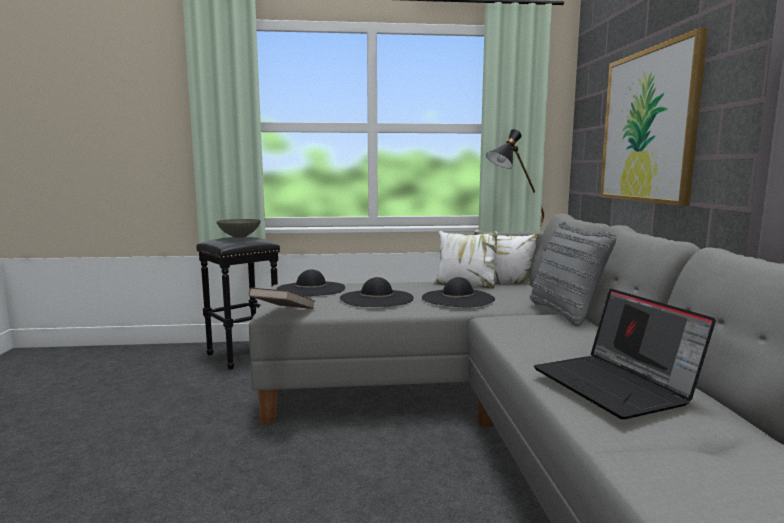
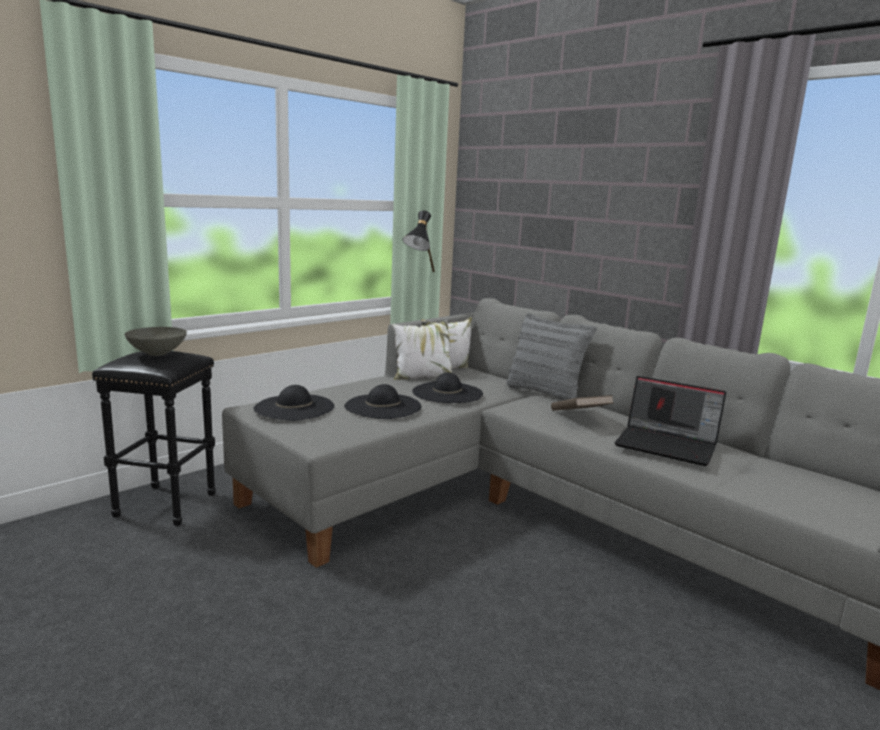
camera: 40 degrees left, 5 degrees up
(283, 313) = (333, 442): brown book -> brown book (579, 416)
(648, 126) = (562, 224): picture -> none

